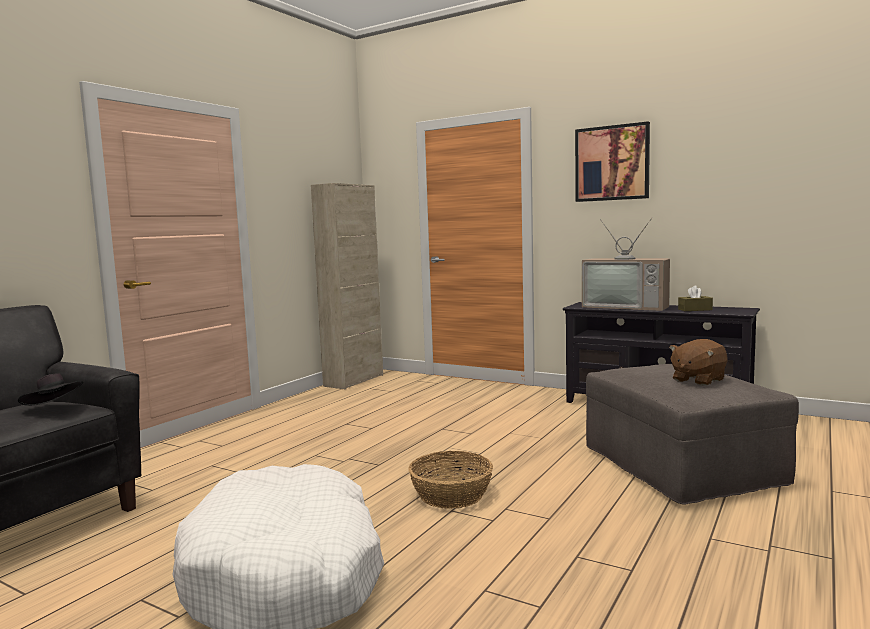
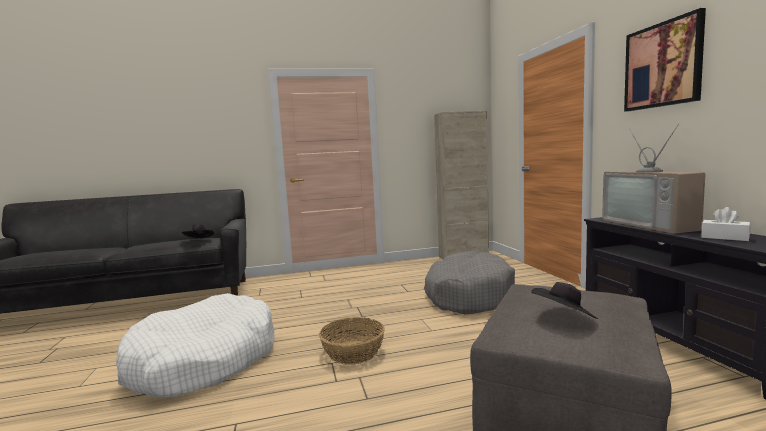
camera: 45 degrees right, 0 degrees up
(446, 415) = (468, 295): none -> grey dog bed
(695, 309) = (724, 237): brown tissue box -> white tissue box
(697, 380) = (564, 318): brown plush toy -> black hat

